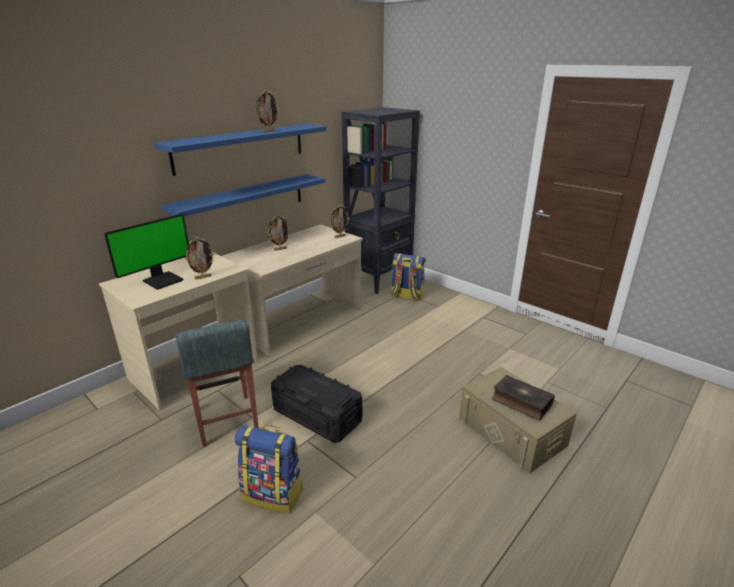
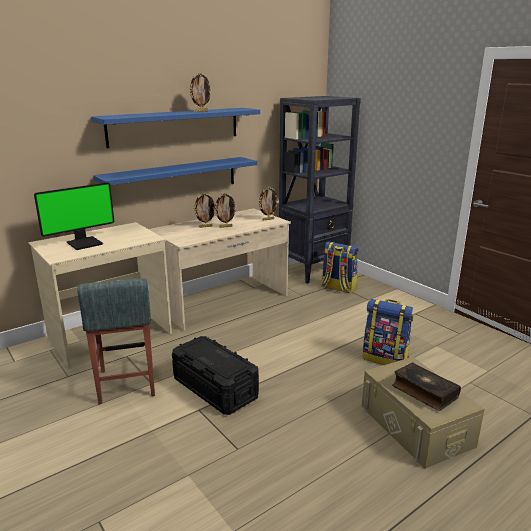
camera: 10 degrees right, 5 degrees down
(203, 277) = (121, 243): picture frame -> picture frame (226, 226)
(273, 493) = (152, 453): backpack -> backpack (385, 358)

